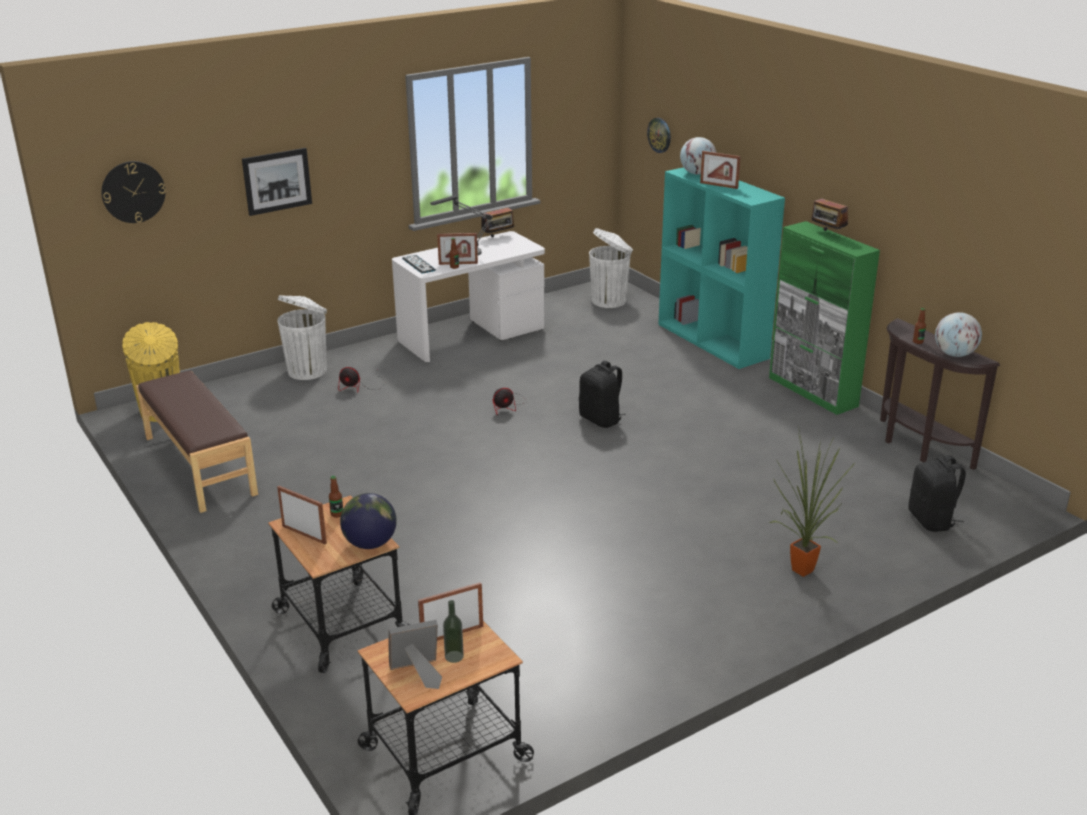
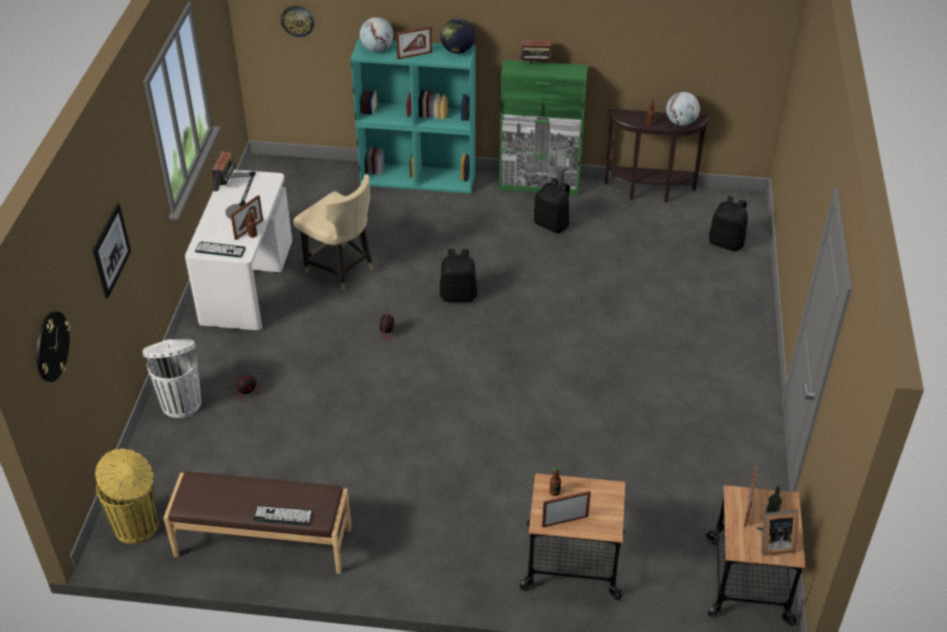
camera: 50 degrees left, 15 degrees up
(183, 423) = (283, 516): none -> keyboard
(370, 543) = (609, 494): globe -> globe (457, 51)
(418, 673) = (773, 543): picture frame -> picture frame turned 120 degrees counterclockwise
(547, 360) = (340, 269): none -> beige chair
(610, 301) = (290, 182): white trash can -> none
(772, 420) = (552, 224): none -> black backpack
(800, 569) = (718, 324): potted plant -> none

